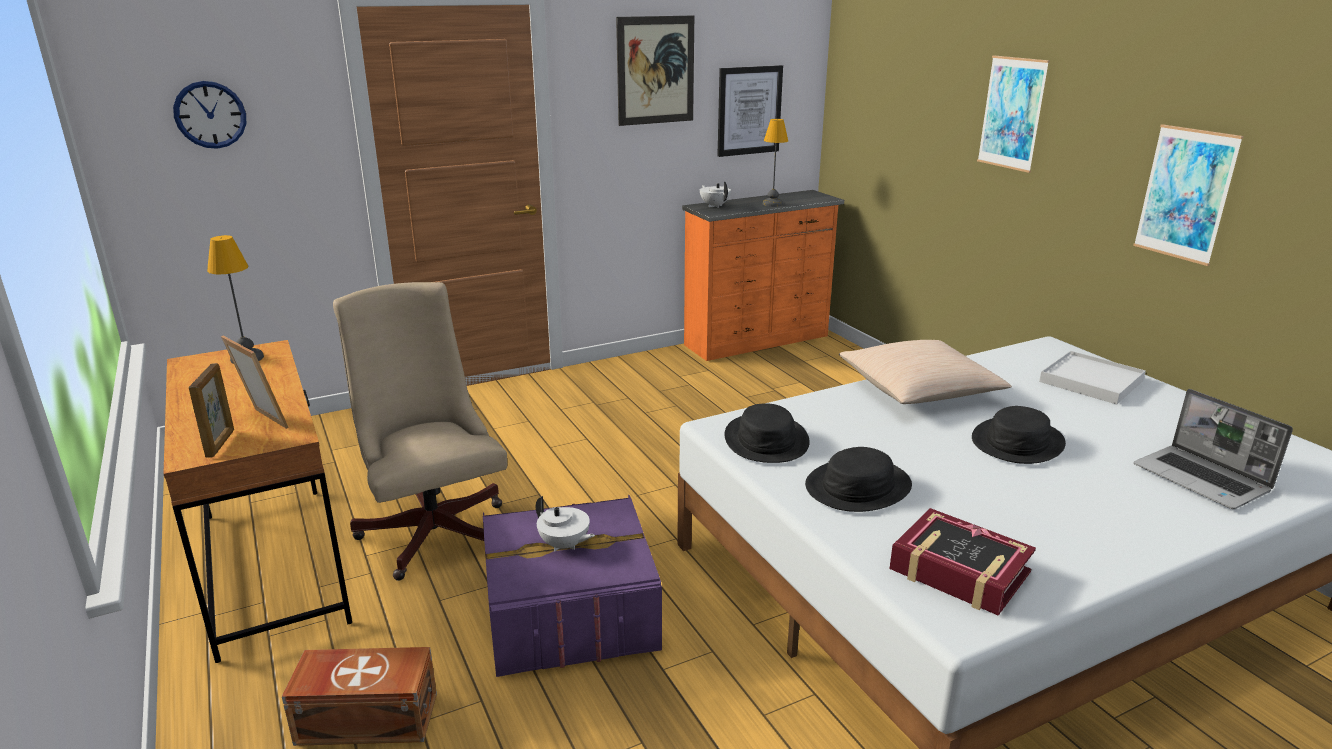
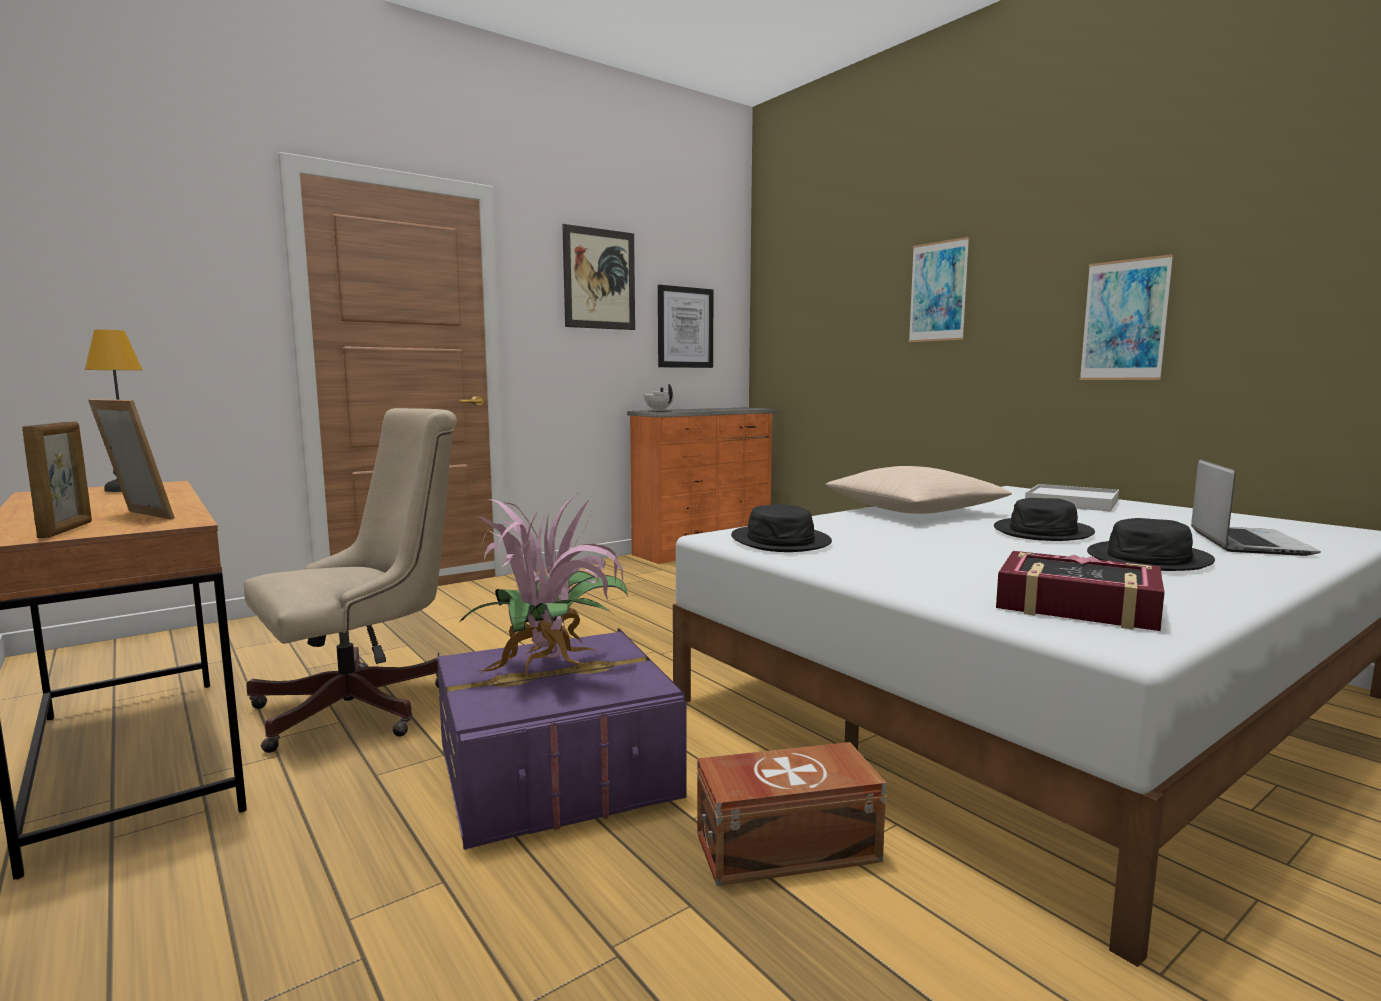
camera: 10 degrees left, 15 degrees down
(210, 115) = (118, 260): wall clock -> none
(366, 717) = (259, 923): brown storage box -> brown storage box (783, 846)
(433, 528) = (366, 706): beige office chair -> beige office chair turned 90 degrees clockwise
(564, 545) = (550, 672): white teapot -> potted plant
(772, 204) = (713, 409): table lamp -> none
(858, 487) = (906, 561): black hat -> black hat (1149, 559)
(1202, 479) = (1246, 542): laptop -> laptop turned 120 degrees counterclockwise

